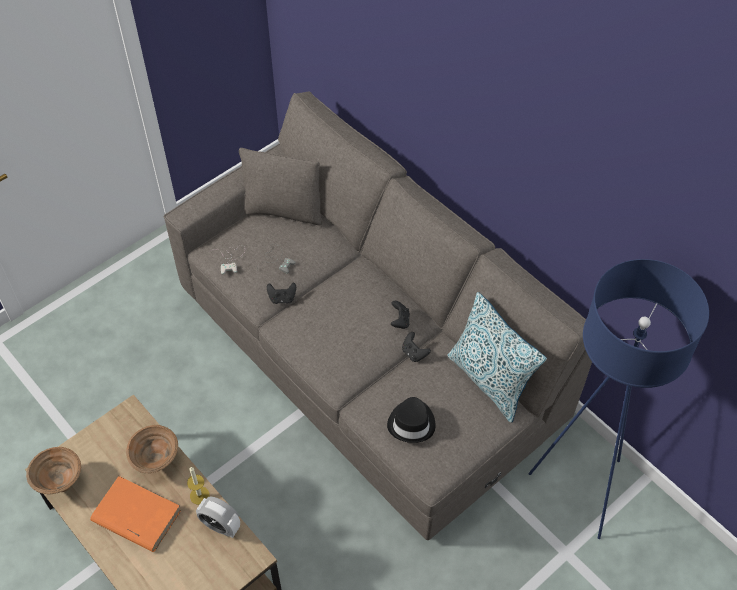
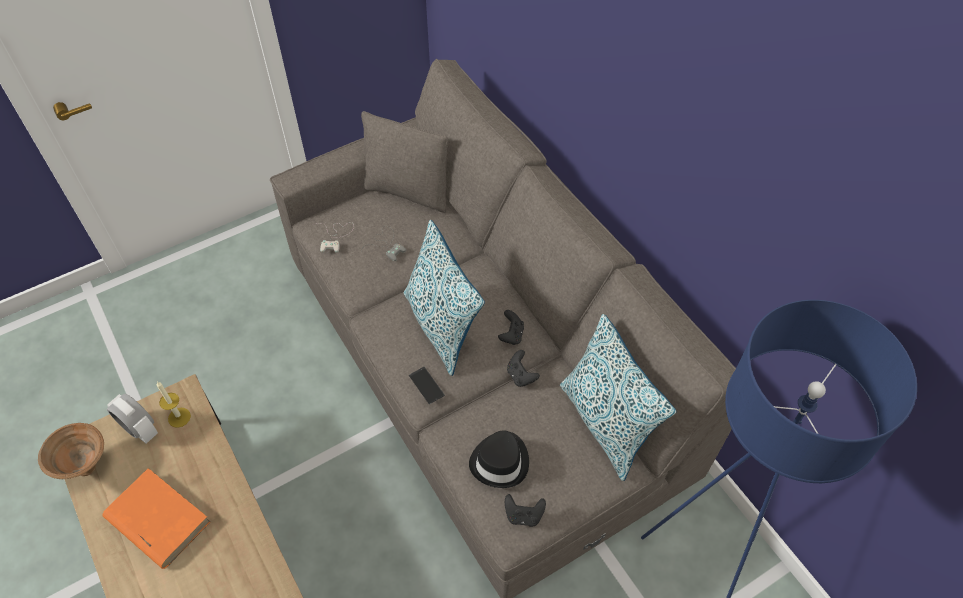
camera: 10 degrees right, 0 degrees up
(157, 463) = (199, 459): brown bowl -> none
(199, 495) = (236, 507): candle -> candle (179, 417)
(220, 526) = (251, 549): alarm clock -> alarm clock (140, 429)
(282, 298) = (382, 289): black game controller -> black game controller (523, 515)
(338, 372) = (426, 385): none -> phone
(340, 323) = (442, 327): none -> pillow

